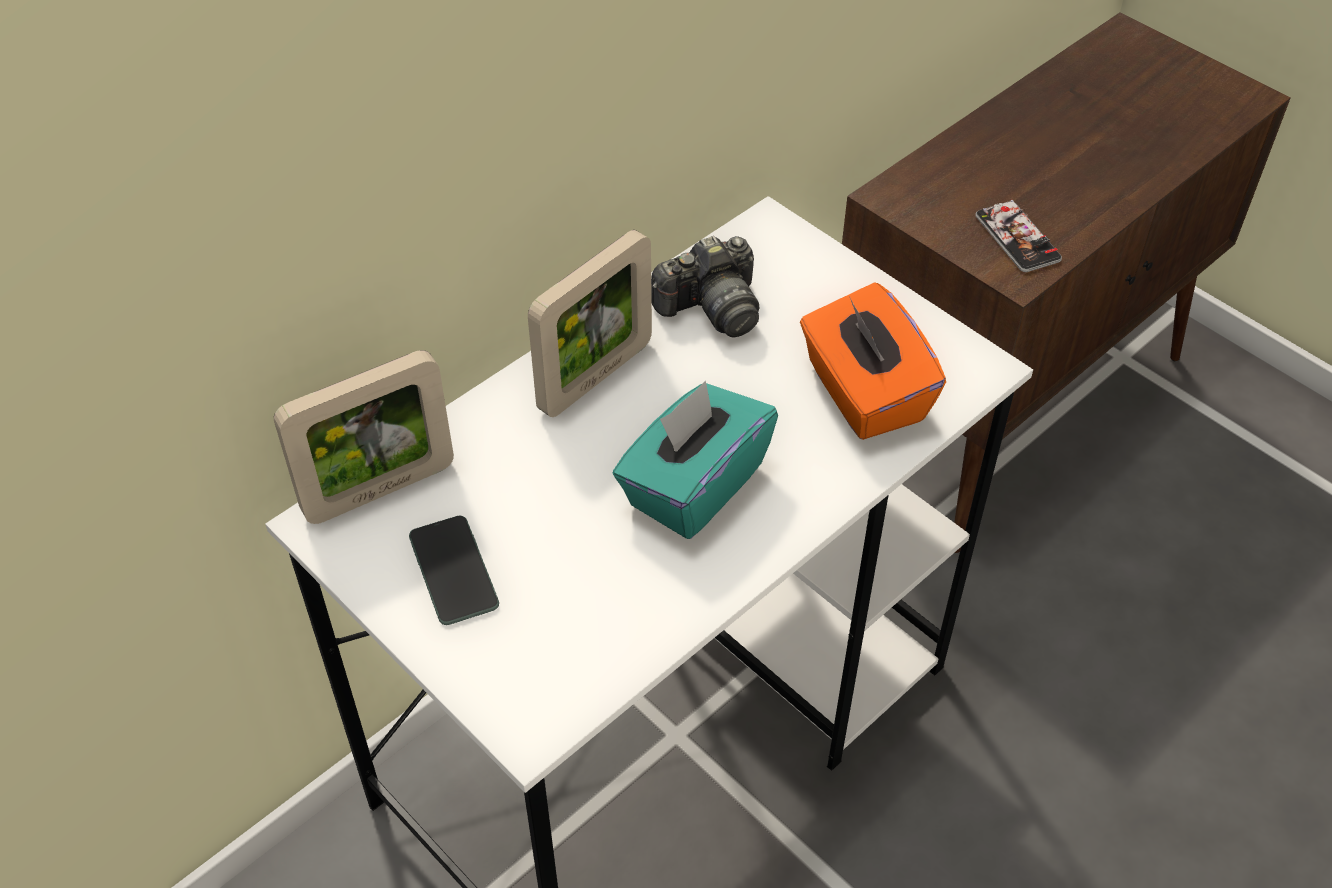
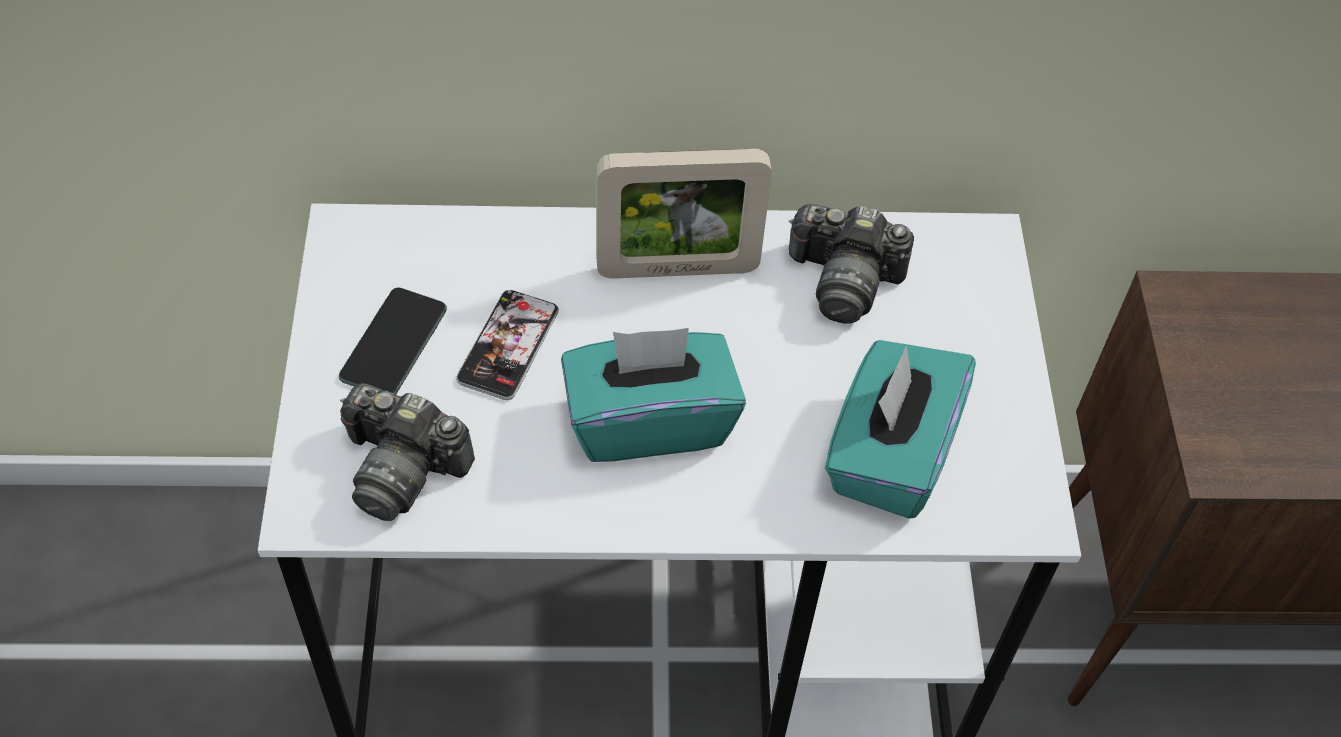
camera: 40 degrees right, 5 degrees up
(379, 490) = (414, 238): picture frame -> none
(563, 646) = (402, 468): none -> camera
(863, 394) = (889, 455): orange tissue box -> turquoise tissue box
(1017, 238) = (1265, 428): phone -> phone (508, 346)

